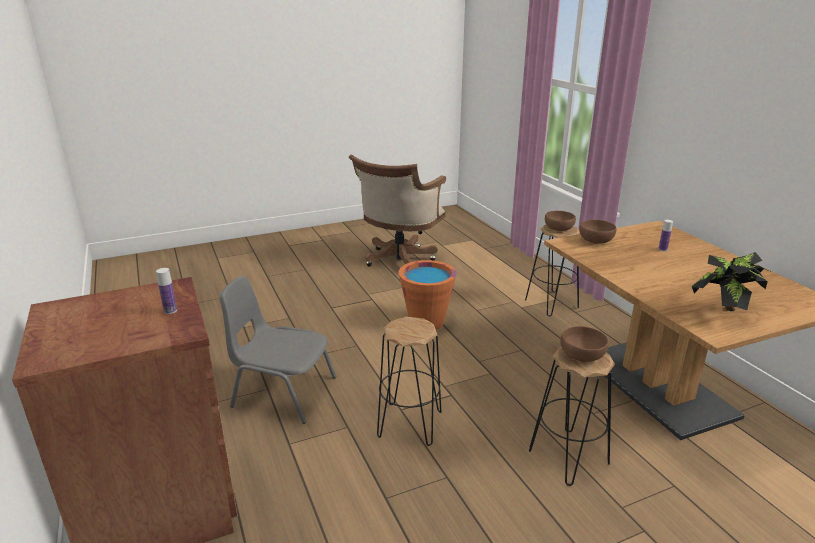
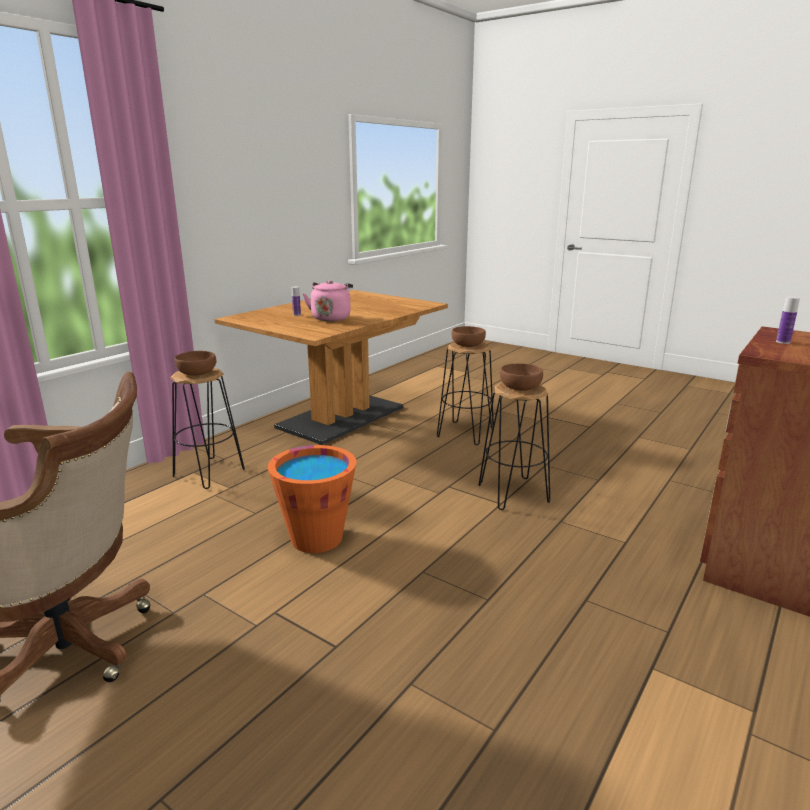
camera: 120 degrees left, 5 degrees down
(283, 391) = (574, 585): grey chair -> none
(596, 240) = (296, 328): brown bowl -> brown bowl (519, 387)
(639, 260) = (331, 318): none -> pink kettle
(724, 311) = (396, 303): potted plant -> none

